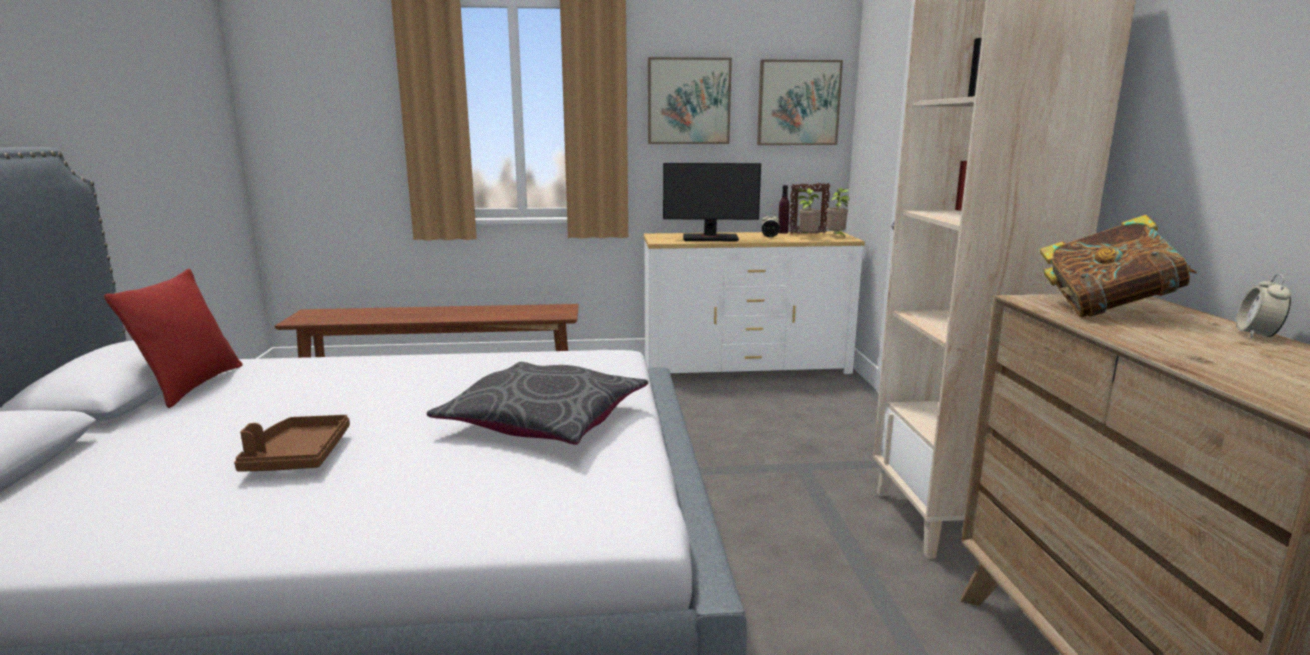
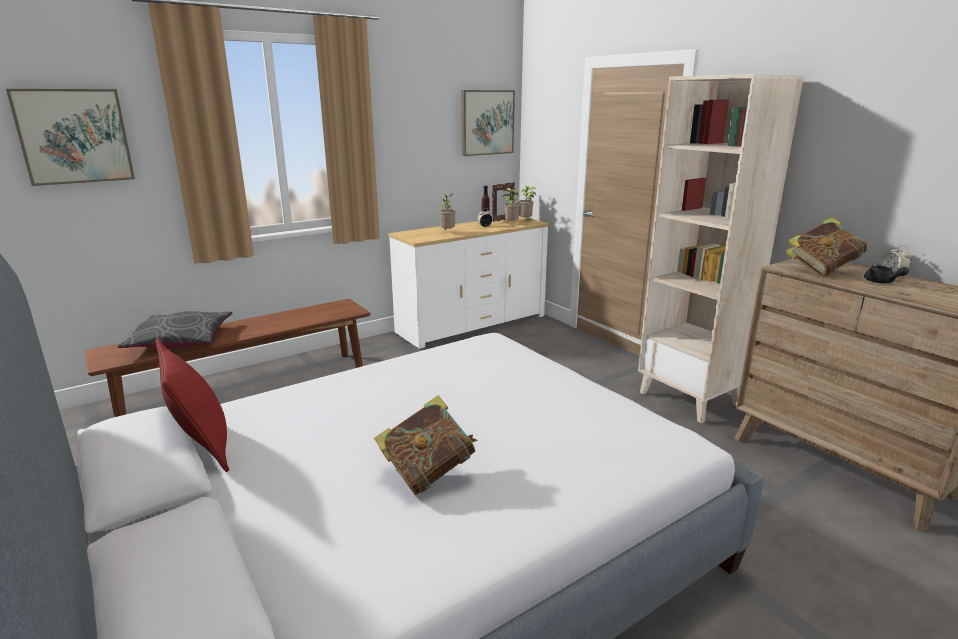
camera: 30 degrees left, 5 degrees up
(297, 456) = (428, 473): brown tray -> book
(545, 420) = (537, 398): grey pillow -> grey pillow (181, 340)
(688, 101) = (413, 123): picture -> picture (74, 136)
(710, 238) = (447, 232): monitor -> potted plant
(1194, 339) = (881, 282): none -> black teapot

